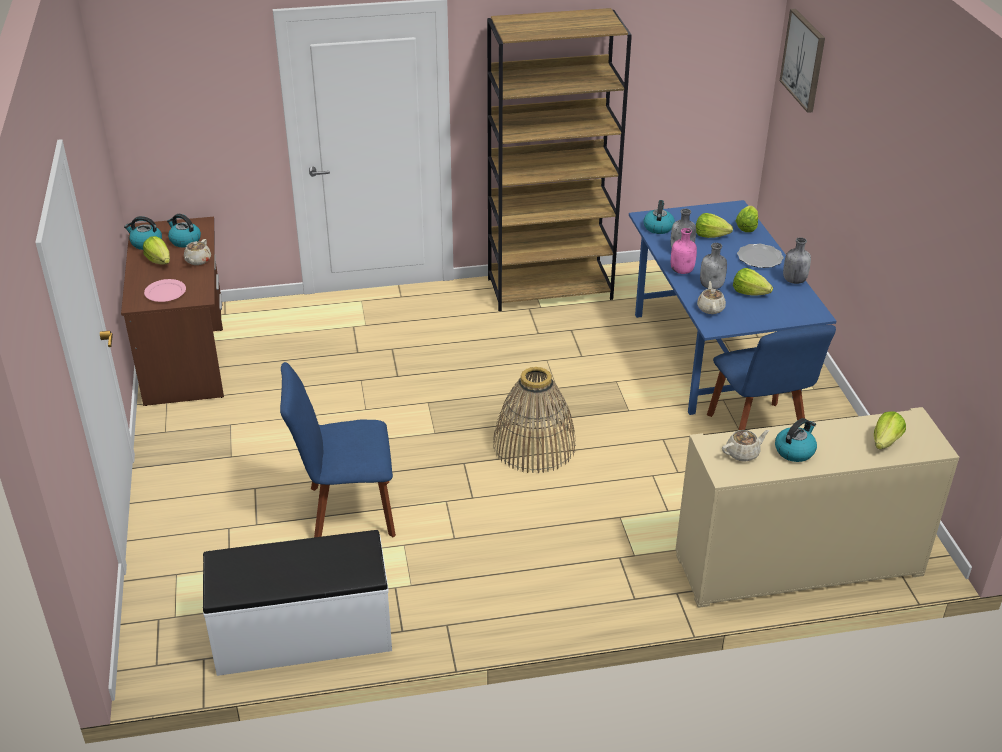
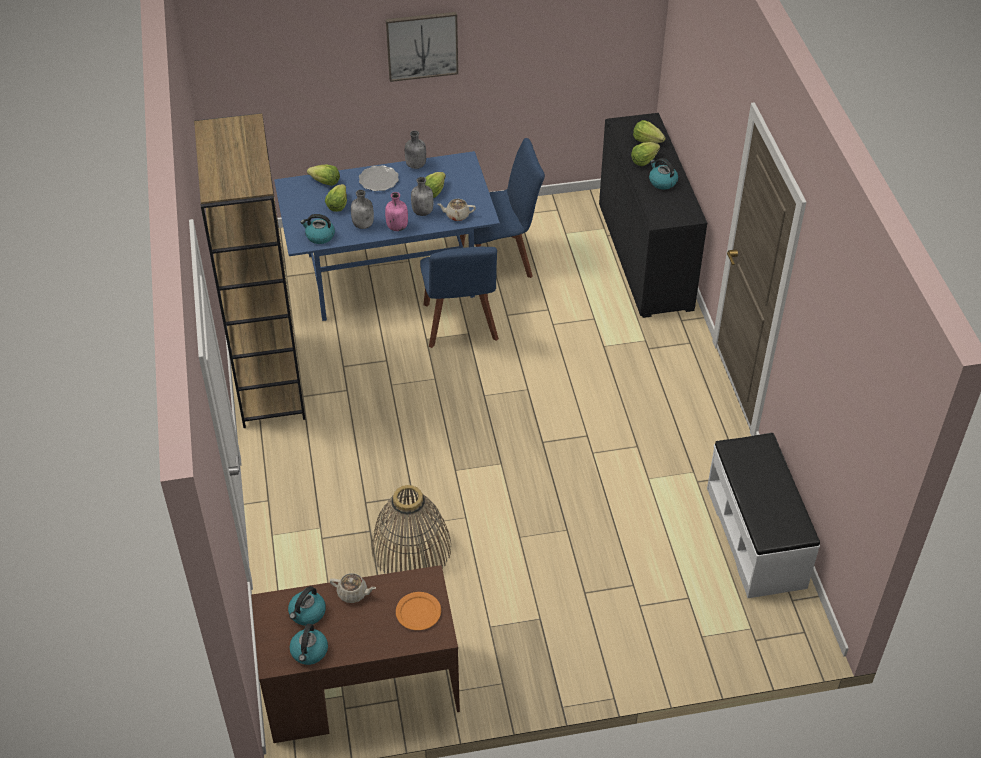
camera: 90 degrees left, 10 degrees up
(159, 261) = (351, 630): lettuce -> lettuce (644, 160)
(165, 292) = (418, 612): pink plate -> orange plate
(346, 512) = (612, 520): blue chair -> blue chair (460, 325)
(534, 446) = (517, 395): basket -> basket (411, 548)
(743, 453) = (668, 206): beige teapot -> none
(798, 564) = (644, 256): beige cabinet -> black cabinet
(804, 60) = (247, 43): picture -> picture (422, 45)

